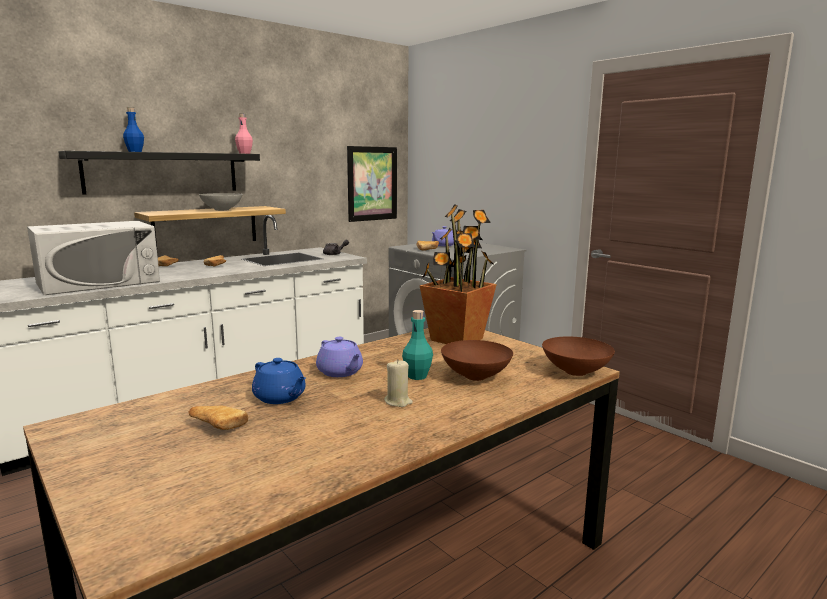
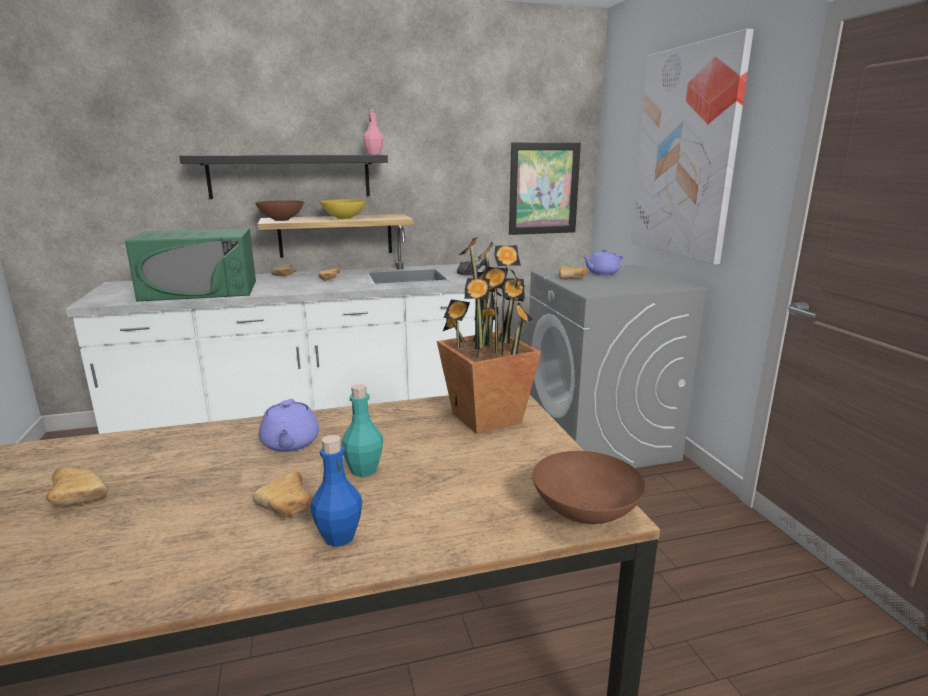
camera: 25 degrees right, 5 degrees up
(99, 282) = (200, 290): white microwave -> green microwave
(135, 151) = (258, 154): blue bottle -> blue bottle (339, 536)
(222, 210) = (344, 218): grey bowl -> yellow bowl
(280, 397) = (184, 468): blue teapot -> none
(398, 402) = (289, 508): beige candle -> bread
(474, 376) = (433, 487): brown bowl -> brown bowl (281, 220)
(494, 155) = (686, 153): none -> picture

